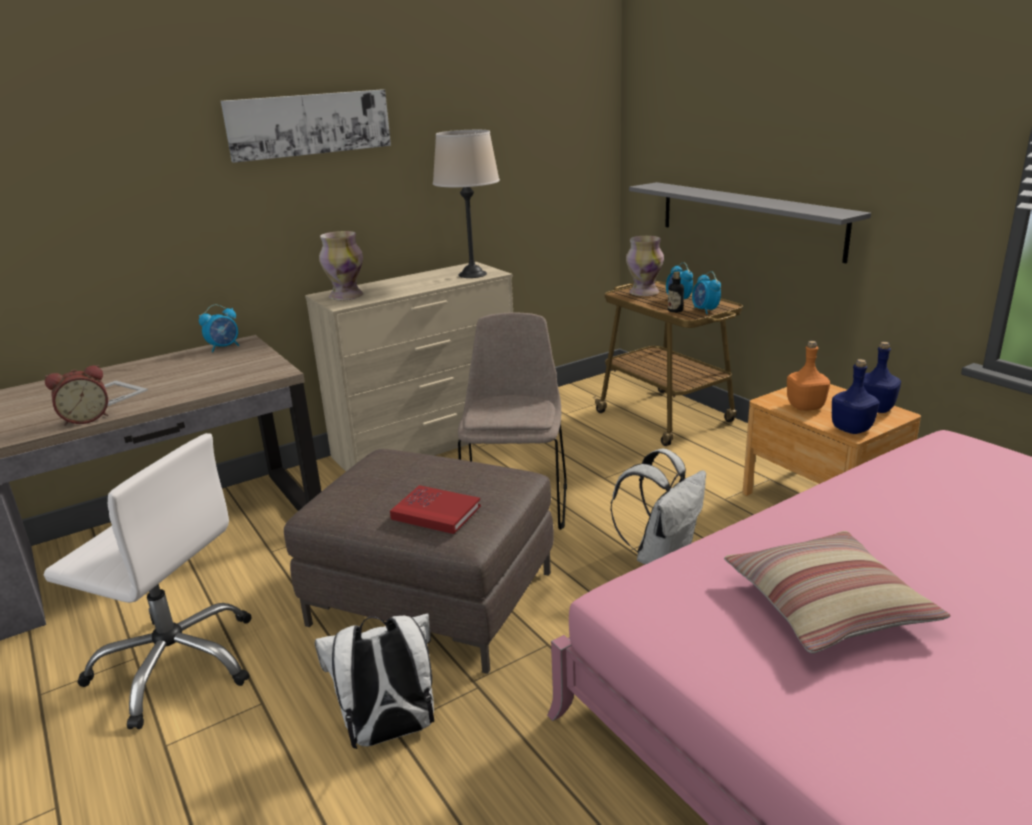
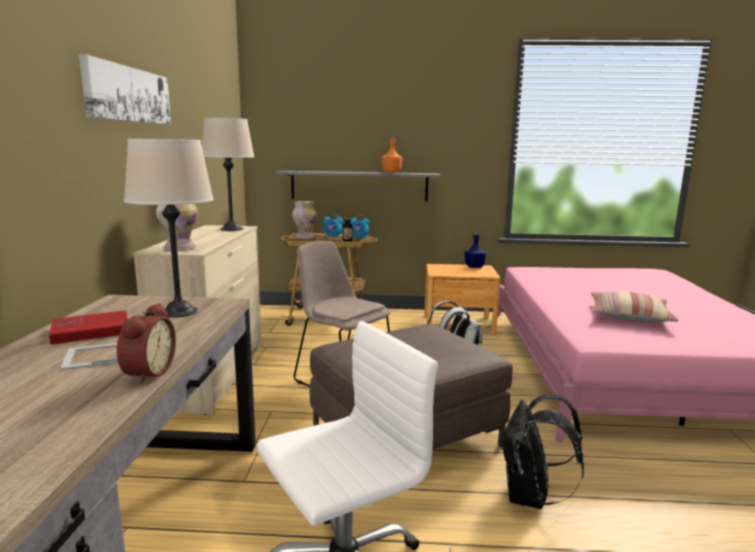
camera: 55 degrees left, 10 degrees down
(224, 347) = (109, 306): alarm clock -> none
(232, 370) = (178, 312): none -> beige table lamp
(390, 732) = (530, 497): white backpack -> black backpack
(436, 512) = (448, 351): red book -> red book (91, 330)
(804, 406) = (452, 272): orange bottle -> orange bottle (391, 172)
(851, 429) = (486, 274): blue bottle -> none

